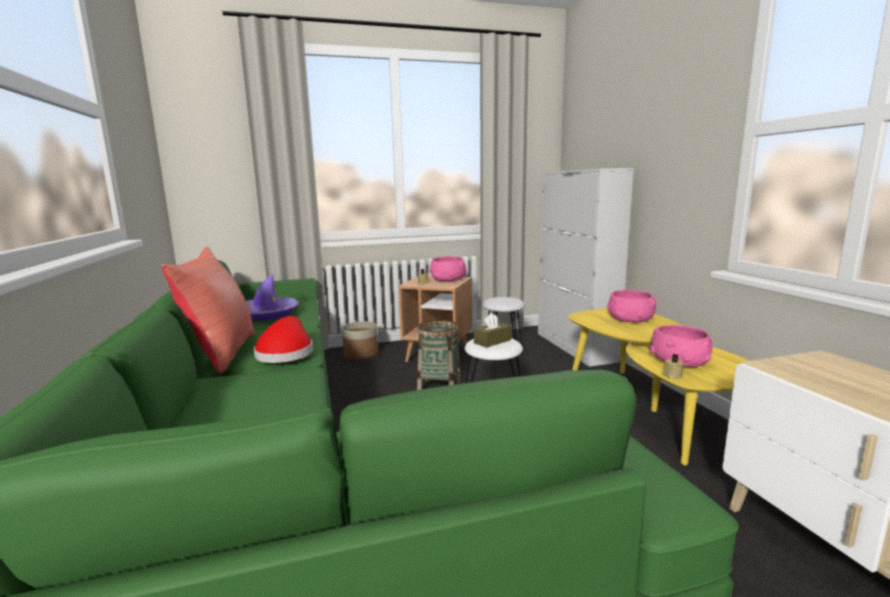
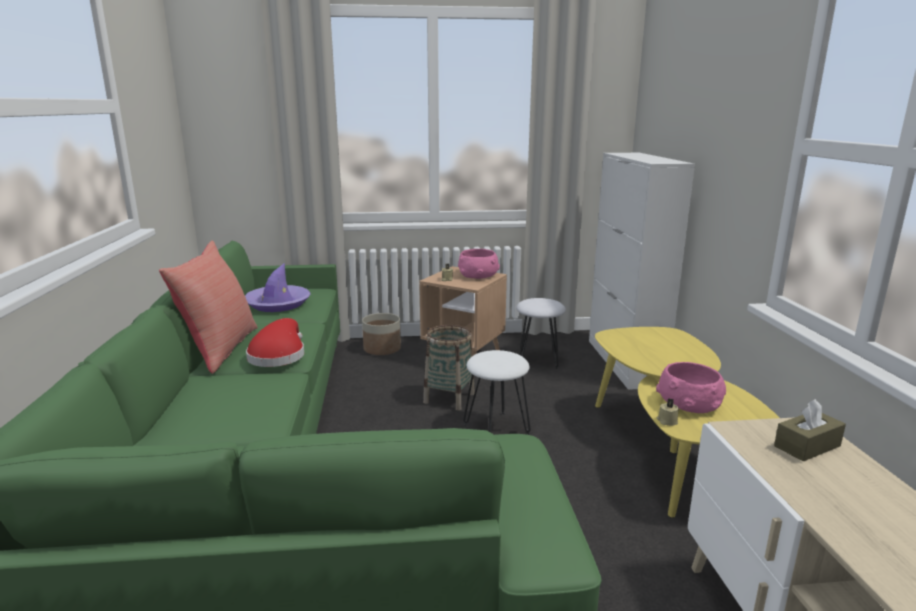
camera: 10 degrees right, 5 degrees up
(492, 341) = (496, 358): brown tissue box -> brown tissue box (807, 446)
(631, 319) = (665, 345): pink bowl -> none

